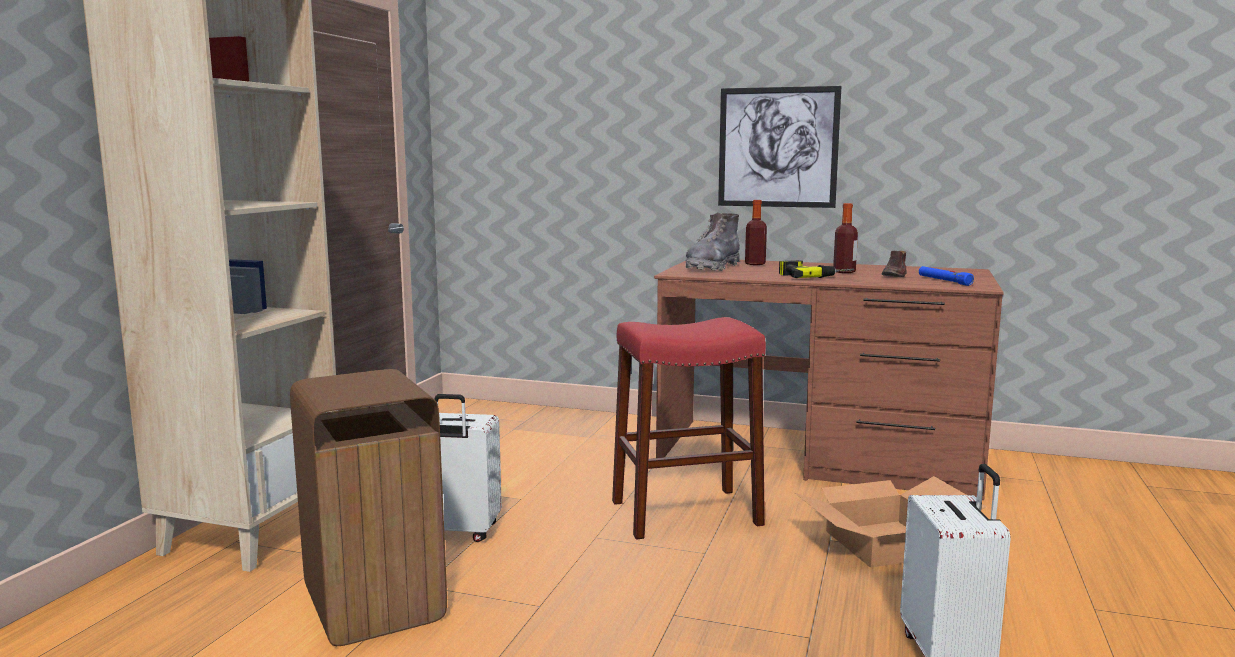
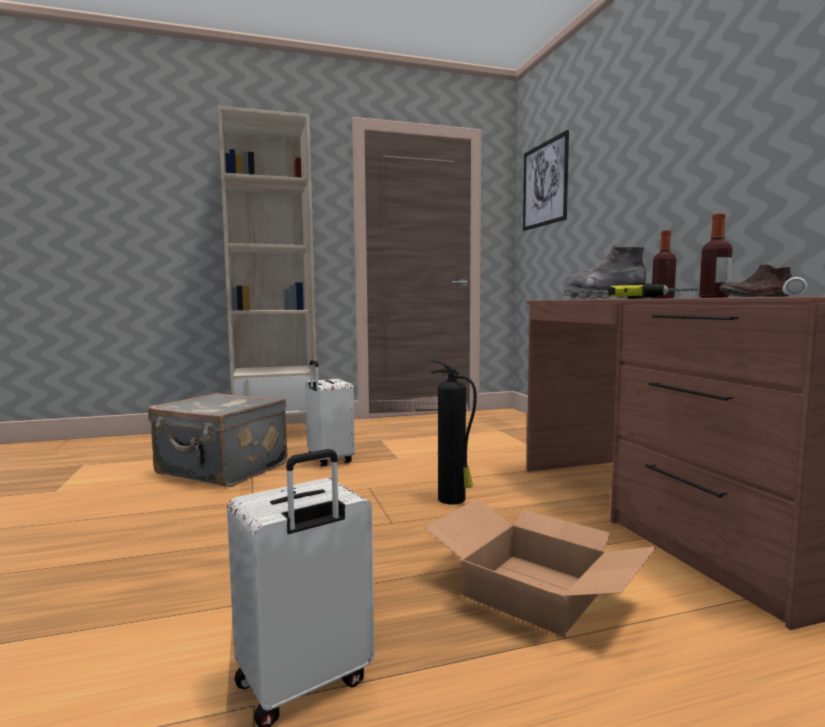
camera: 55 degrees right, 5 degrees down
(375, 604) = (222, 470): brown trash can -> grey suitcase
(685, 513) = (453, 500): red stool -> fire extinguisher
(778, 147) = (716, 175): picture -> picture (544, 184)
(943, 281) = (791, 296): blue flashlight -> white flashlight

